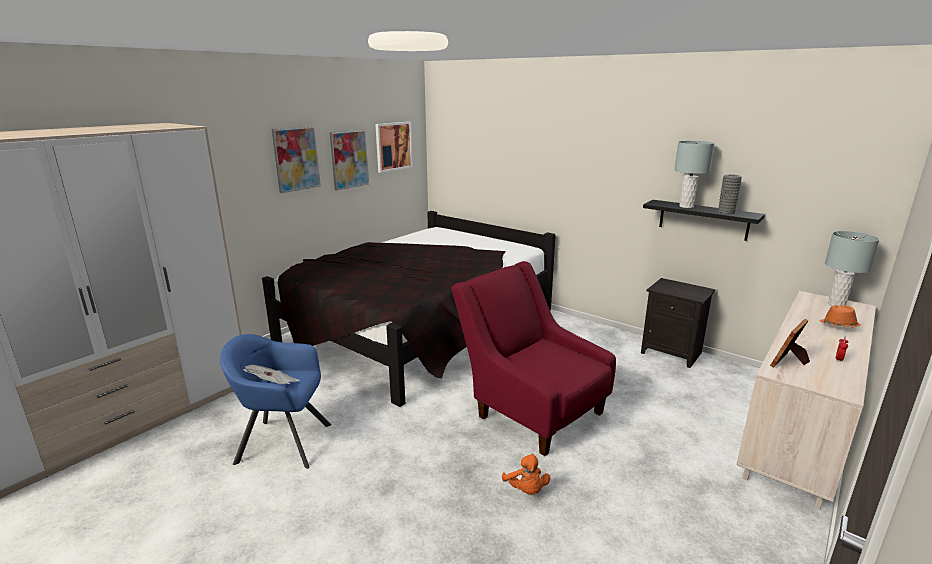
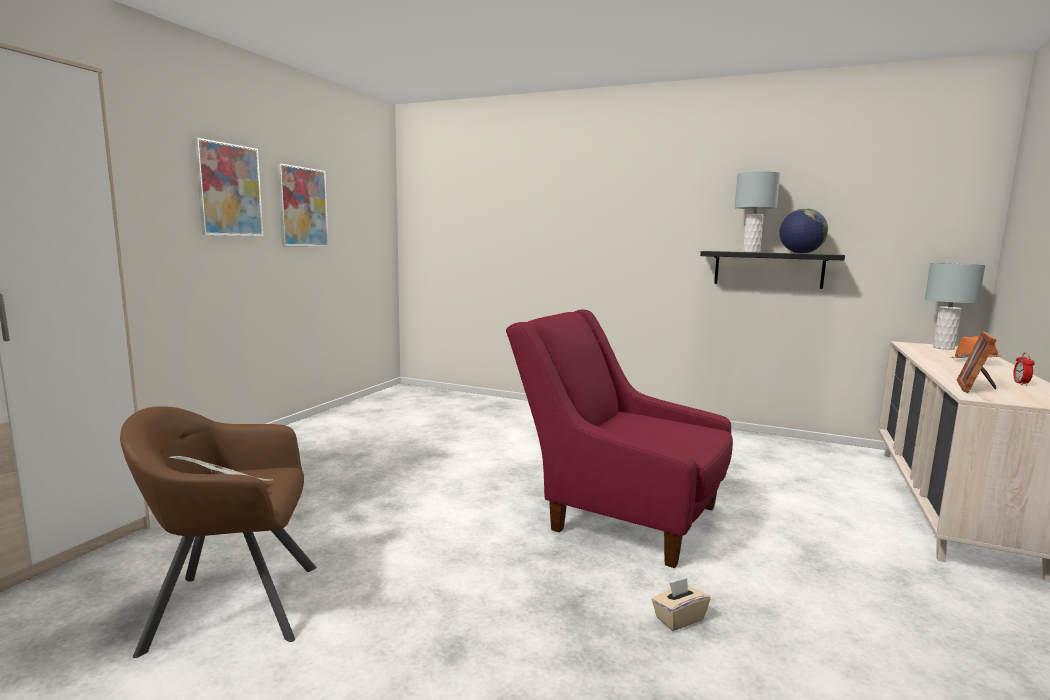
camera: 15 degrees left, 10 degrees down
(283, 442) = (234, 606): blue armchair -> brown armchair
(393, 146) = (359, 202): picture -> none
(420, 326) = (411, 434): black bed -> none
(526, 490) = (678, 618): orange plush toy -> beige tissue box
(672, 353) = (746, 438): black nightstand -> none
(726, 212) = (800, 253): grey vase -> globe

